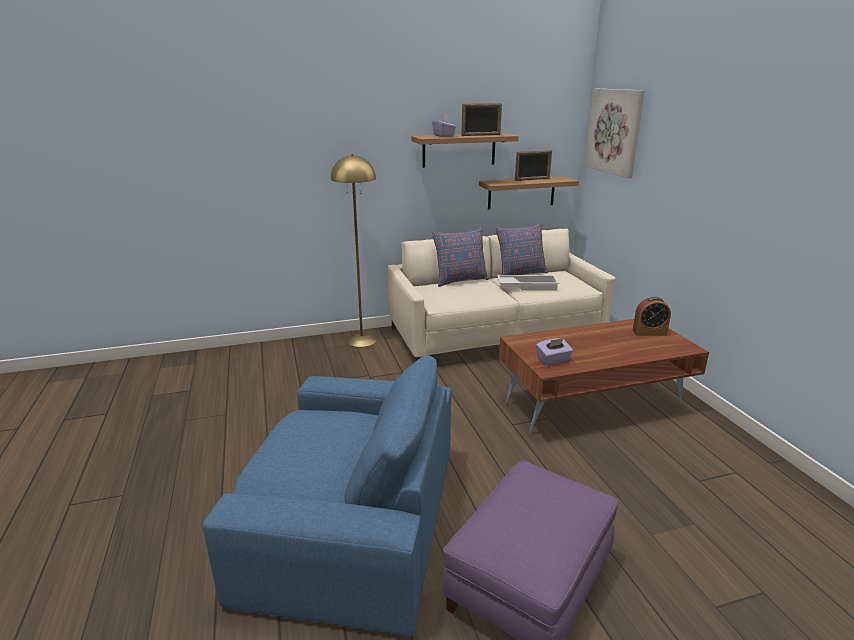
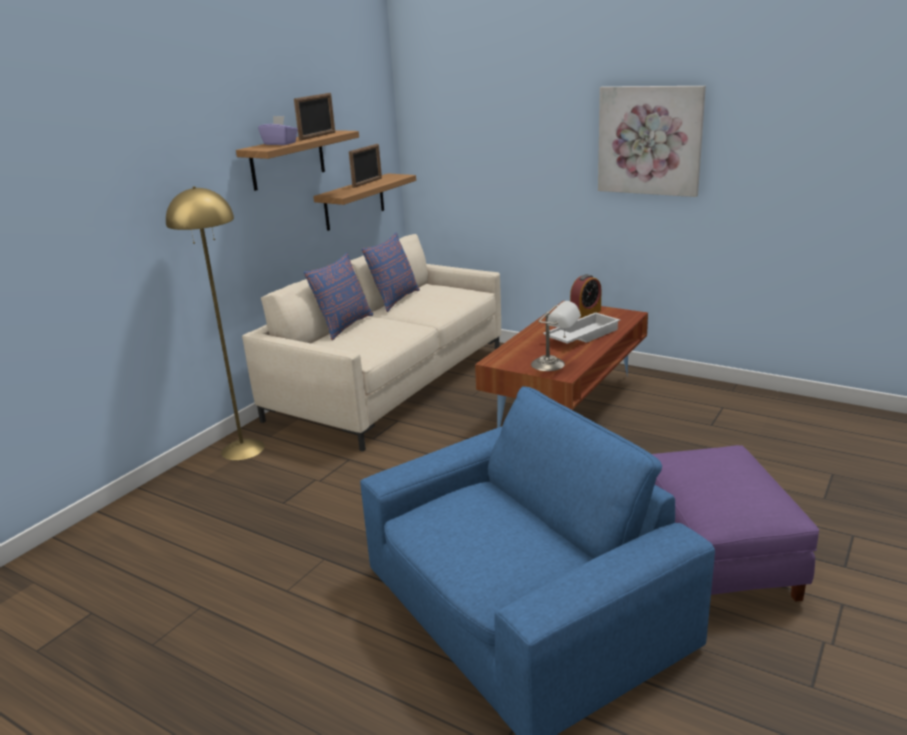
camera: 40 degrees left, 0 degrees up
(527, 286) = (423, 308): white tray -> white tray (581, 335)
(553, 360) = (555, 365): purple tissue box -> white table lamp
(614, 131) = (446, 112): picture -> picture (650, 140)

